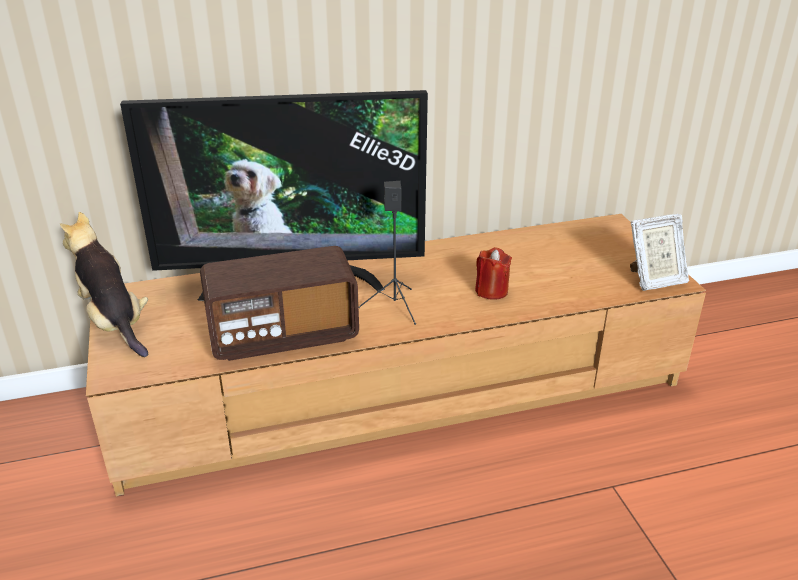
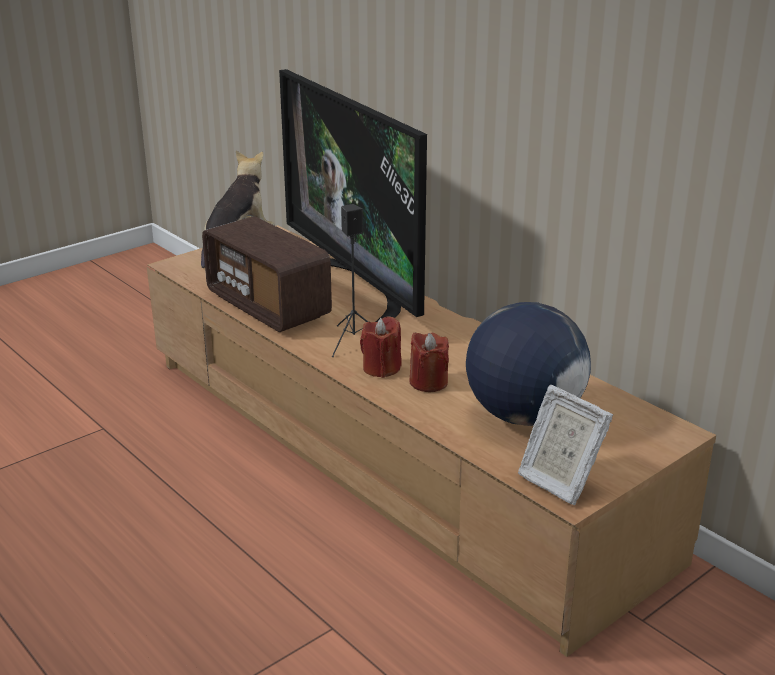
camera: 65 degrees right, 5 degrees down
(453, 305) = (381, 368): none -> red candle
(565, 267) = (523, 416): none -> globe

